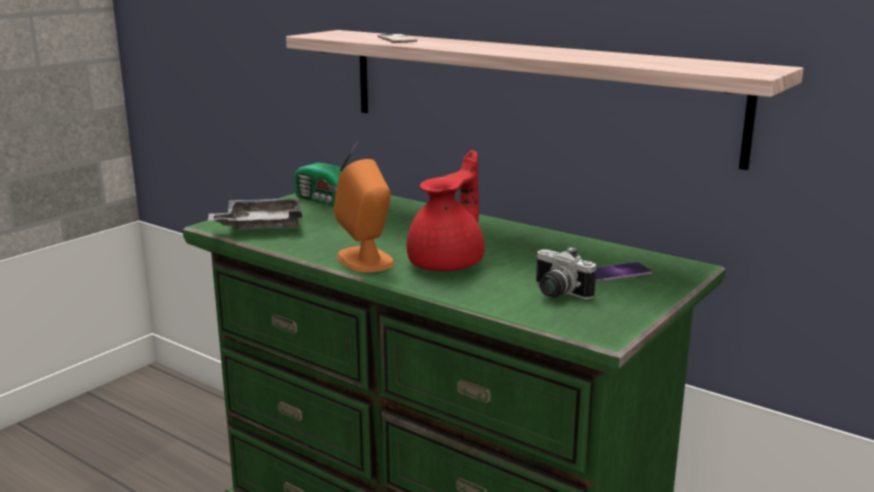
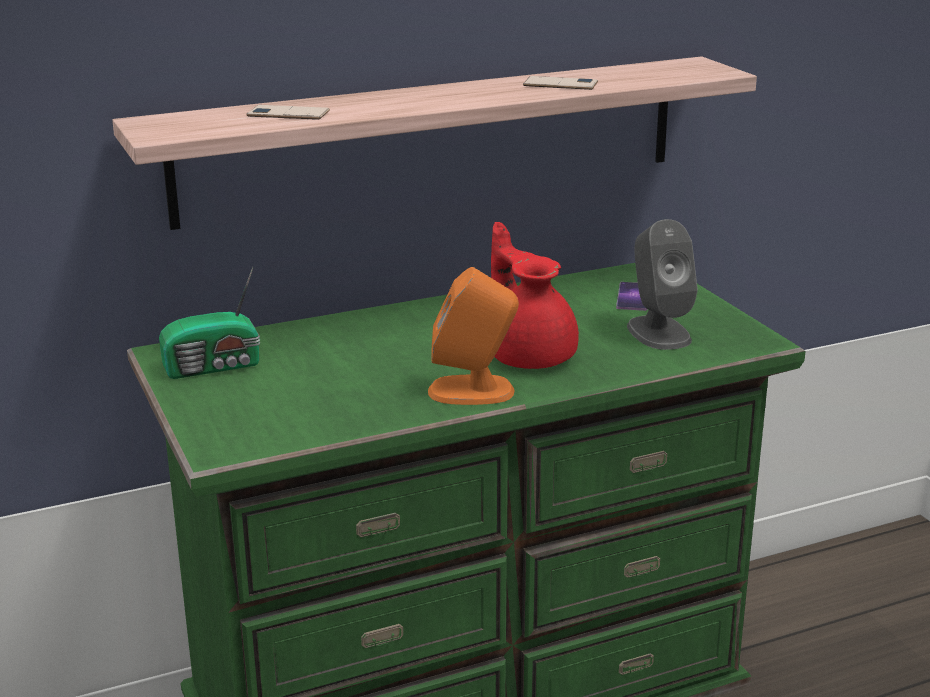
camera: 60 degrees left, 5 degrees up
(261, 226) = (267, 423): grey tray -> none
(556, 293) = (658, 332): camera -> grey speaker
(596, 56) = (560, 84): none -> phone

